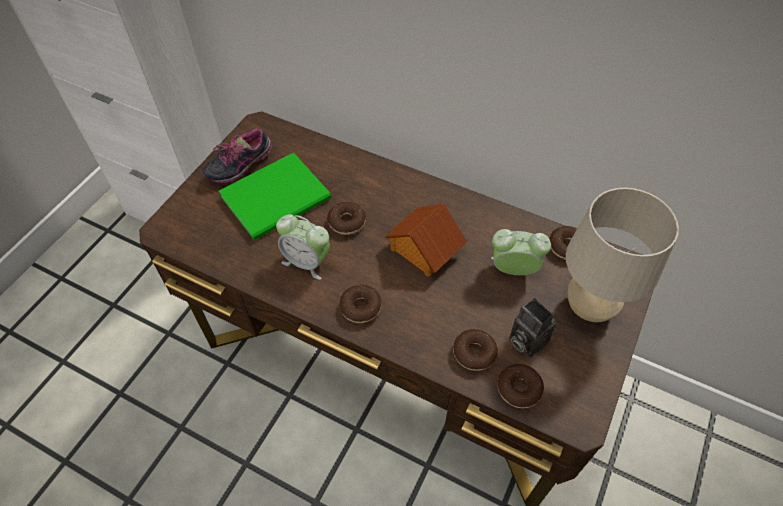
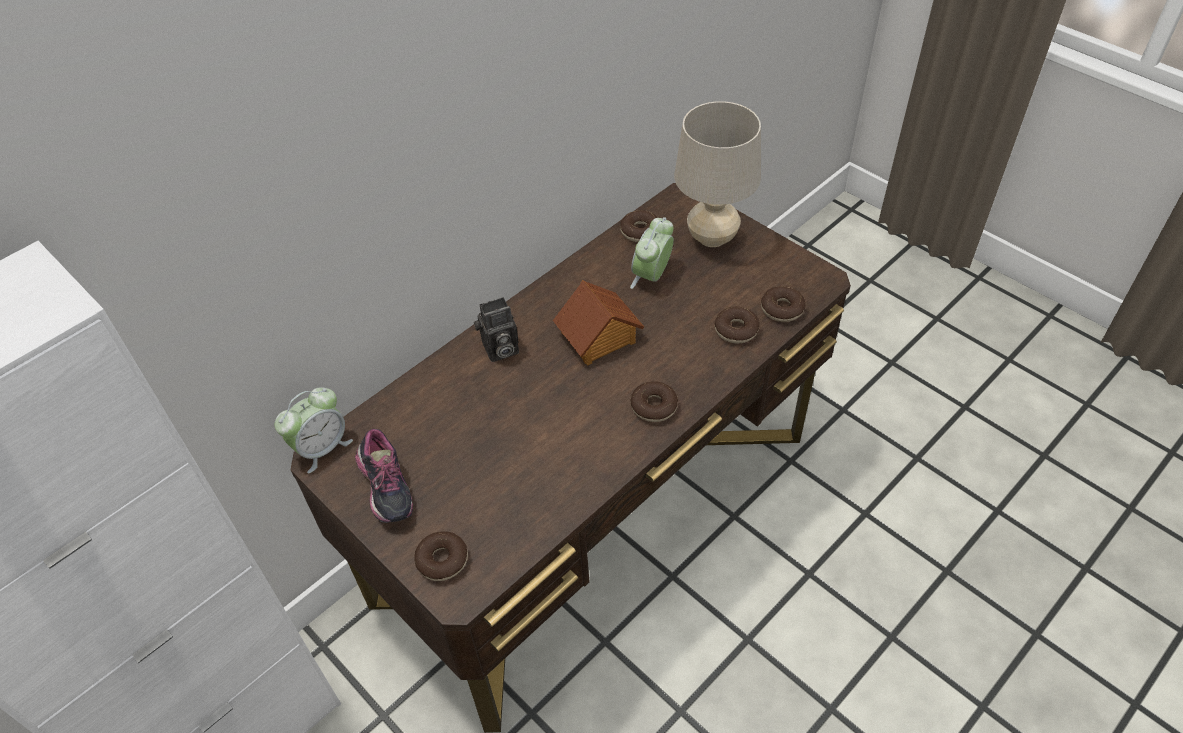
camera: 70 degrees left, 5 degrees down
(279, 198) = (463, 455): green book -> none
(307, 261) = (574, 443): alarm clock -> alarm clock (322, 448)
(347, 222) = (532, 395): donut -> donut (442, 560)
(525, 340) = (733, 291): camera -> camera (499, 350)

